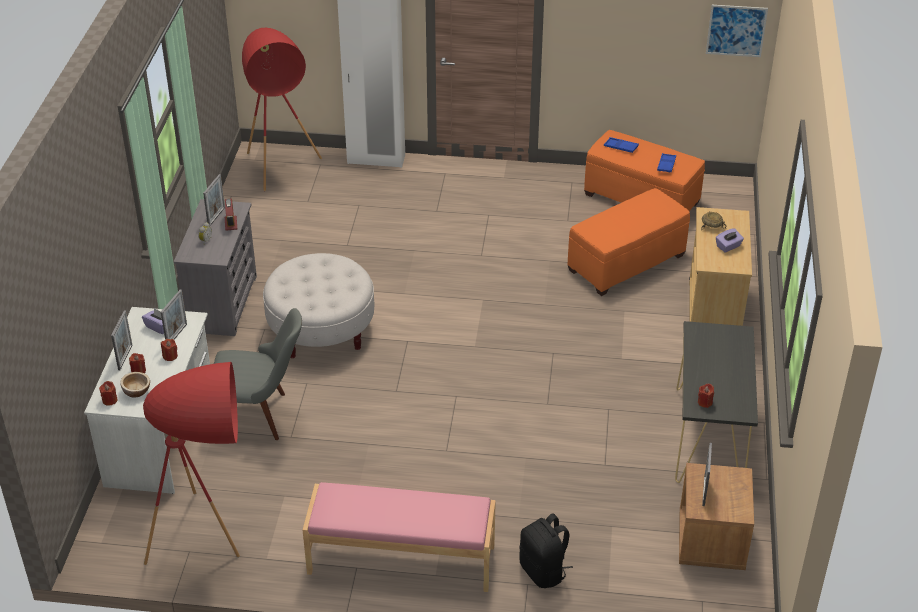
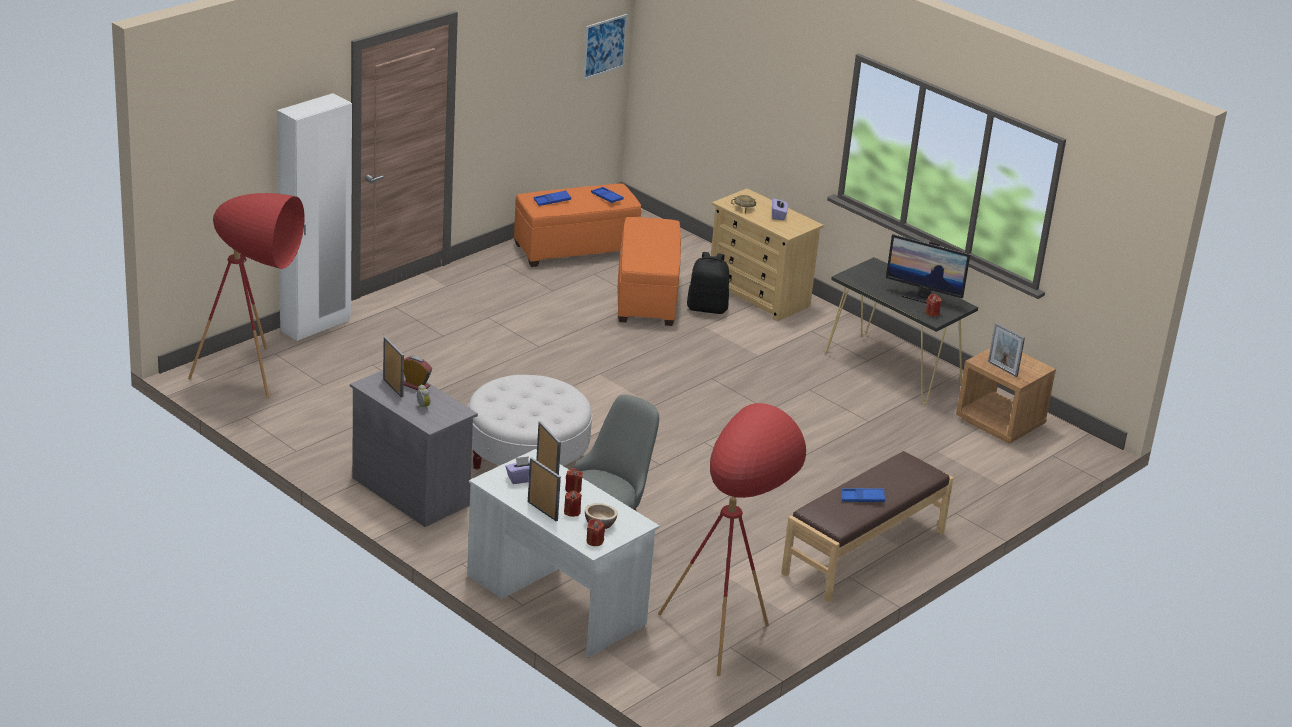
camera: 55 degrees left, 10 degrees down
(382, 509) = (862, 498): none -> blue tray
(401, 560) = (865, 553): pink bench -> brown bench
(544, 571) = (950, 500): black backpack -> black backpack (707, 308)
(725, 385) = (923, 297): none -> monitor

